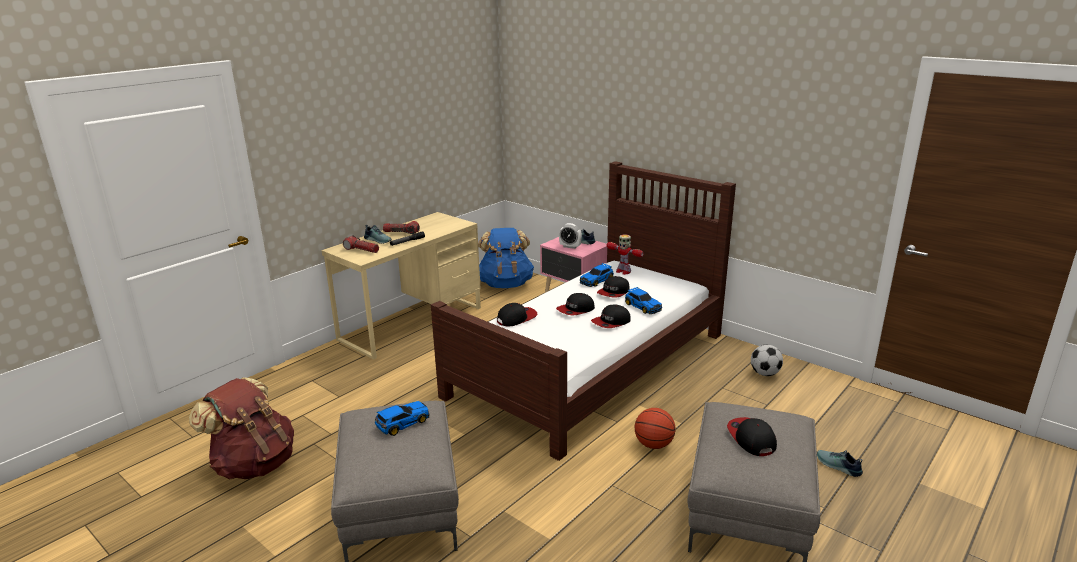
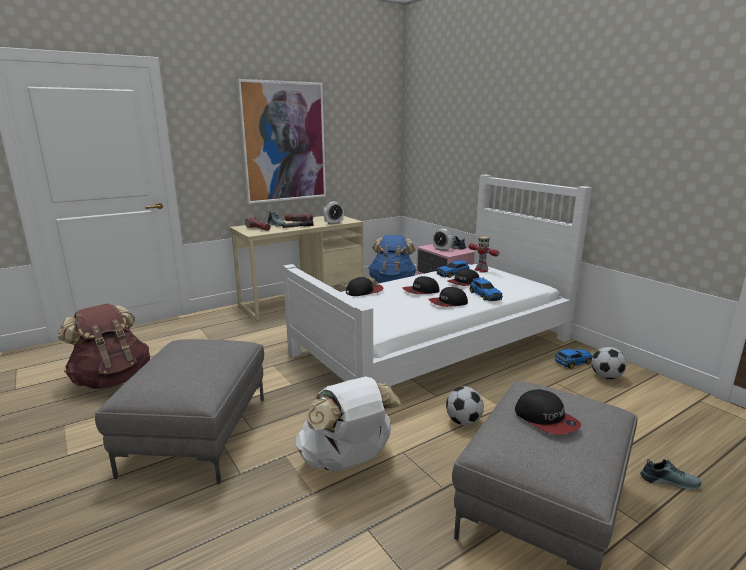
camera: 15 degrees right, 5 degrees down
(374, 137) = (284, 142): none -> picture
(402, 423) = (203, 352): toy car -> toy car (572, 362)
(445, 230) = (333, 223): none -> alarm clock
(565, 504) = (347, 461): none -> white backpack
(590, 364) = (434, 346): brown bed -> white bed
(654, 444) = (463, 422): basketball -> football
(751, 438) = (546, 419): cap -> cap turned 150 degrees clockwise
(838, 466) = (668, 480): shoe -> shoe turned 135 degrees clockwise

